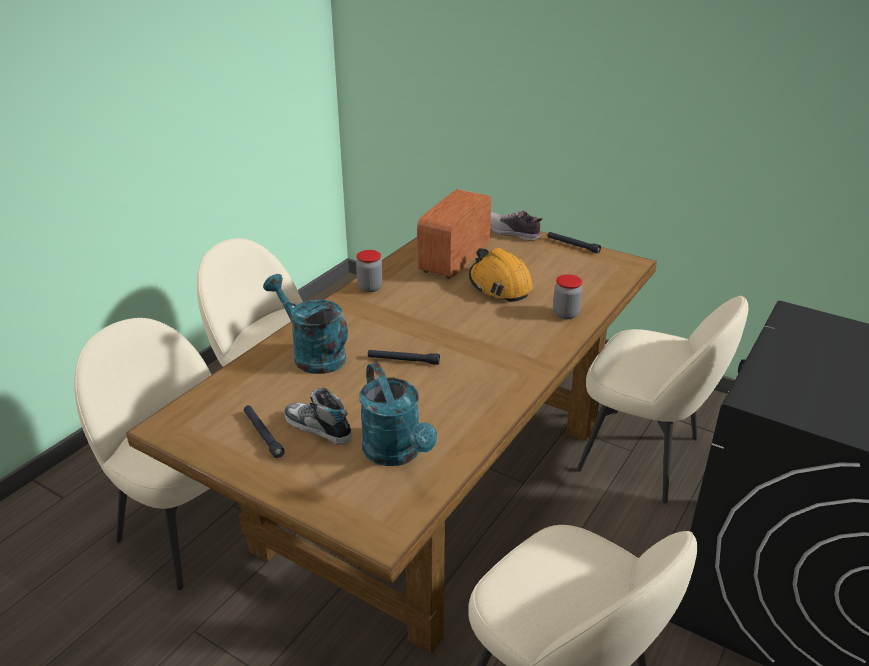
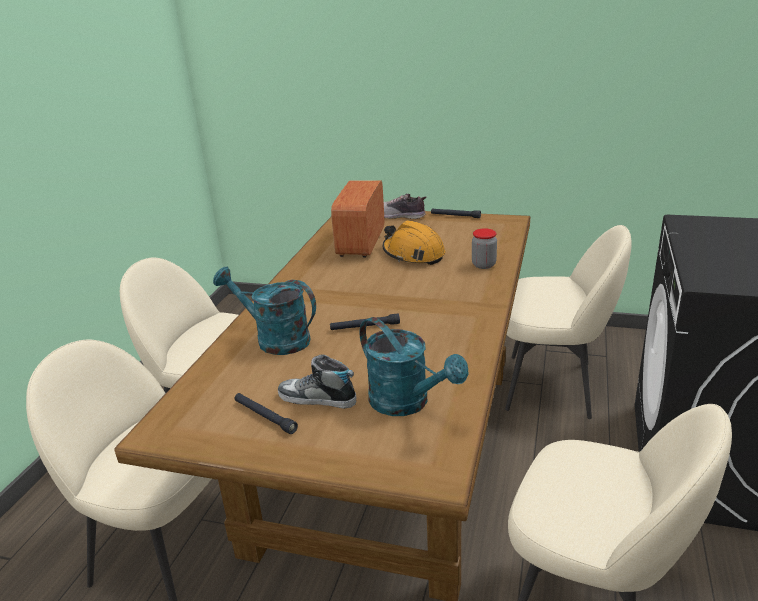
camera: 15 degrees left, 5 degrees down
(370, 287) = (297, 276): jar -> none

